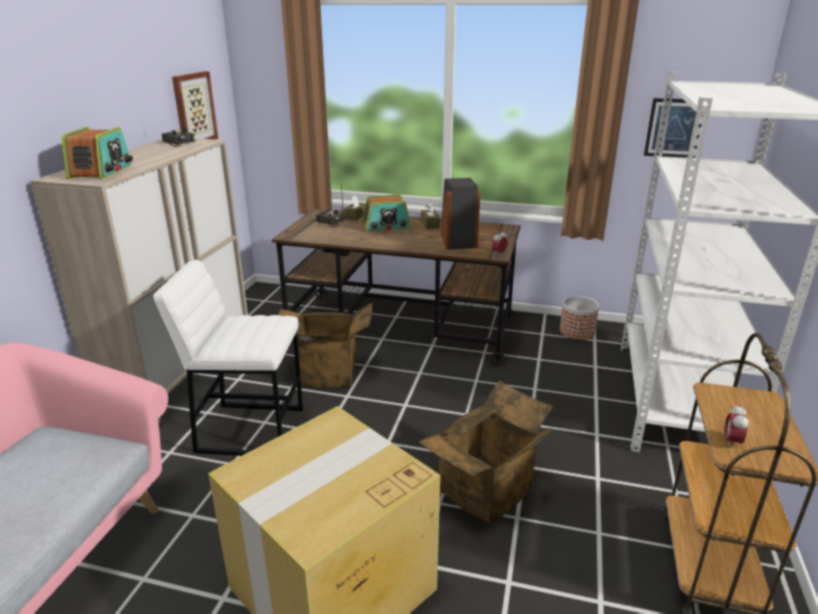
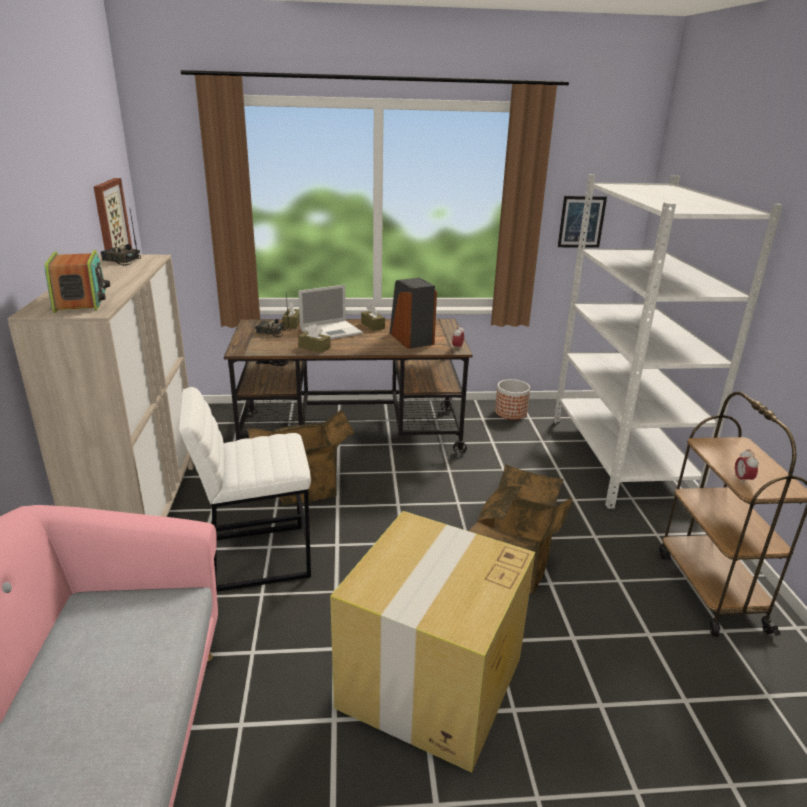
camera: 20 degrees left, 0 degrees up
(357, 239) = (314, 347): none -> brown tissue box
(386, 226) = (332, 331): radio -> laptop

